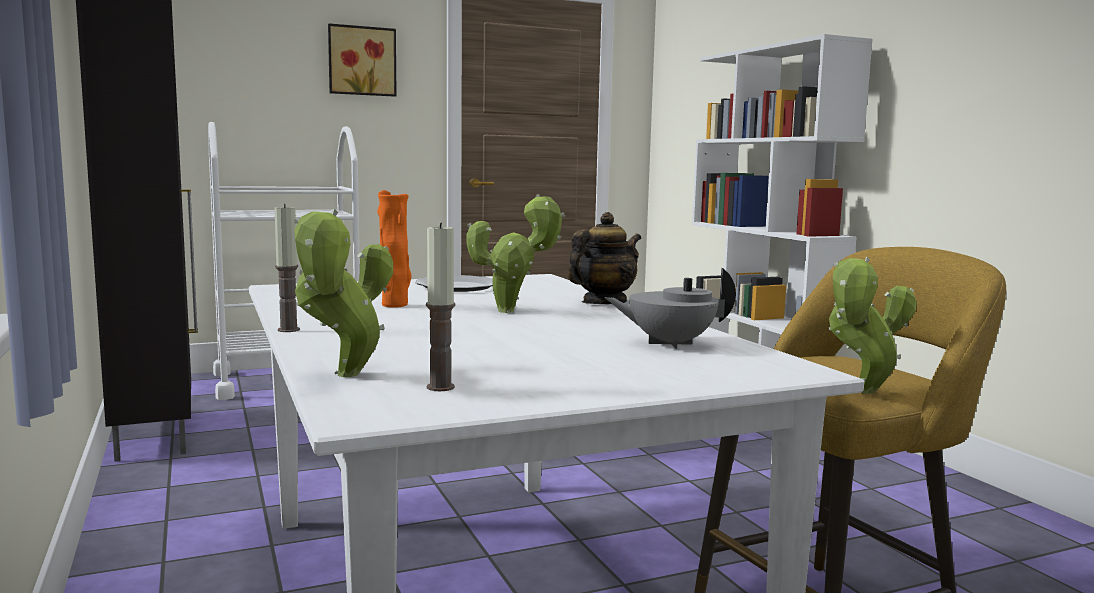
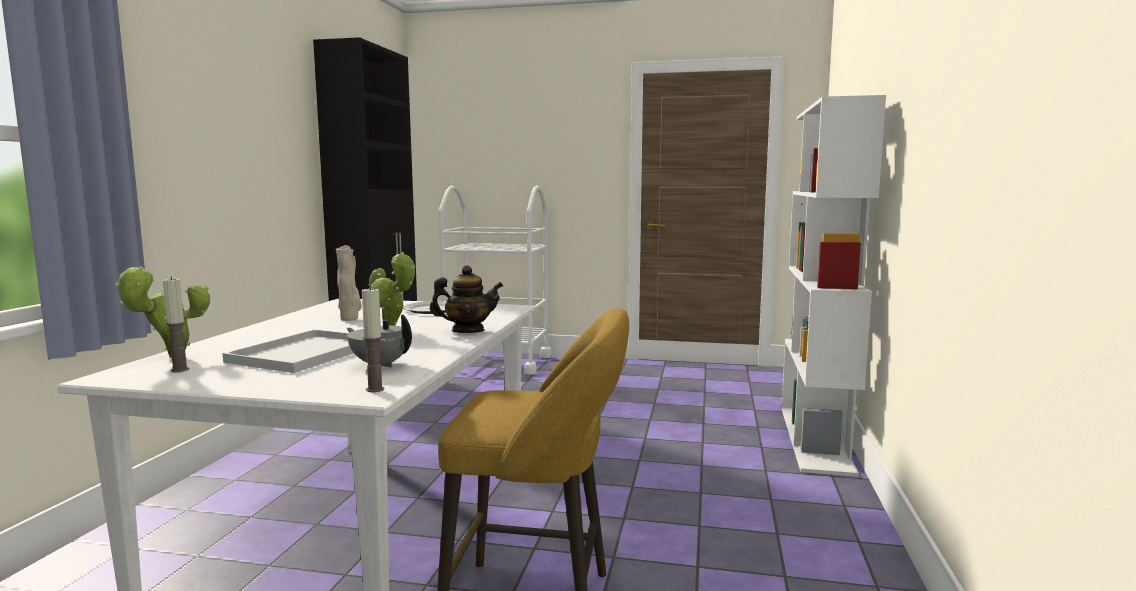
camera: 35 degrees right, 0 degrees up
(288, 330) = (248, 328): candle -> candle (375, 389)
(361, 61) = (565, 136): picture -> none
(395, 305) = (350, 319): orange vase -> beige vase
(519, 344) = (306, 352): none -> white tray
(862, 392) = (479, 423): potted plant -> none

